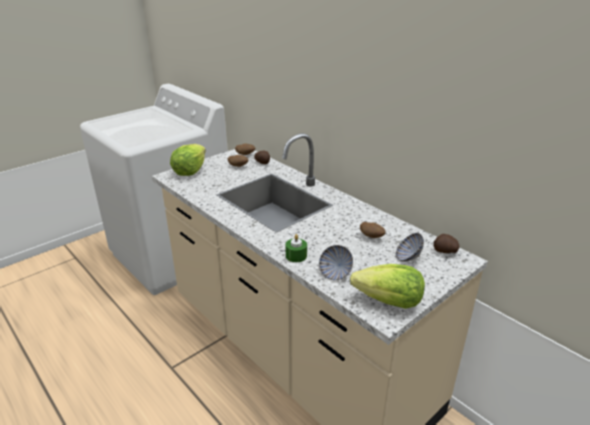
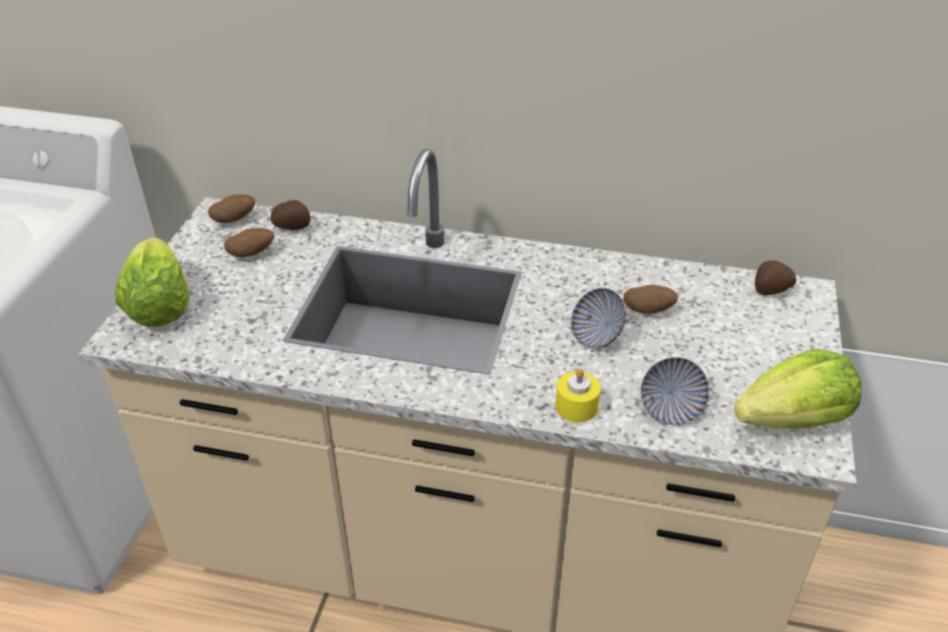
camera: 35 degrees left, 10 degrees up
(296, 256) = (576, 406): green candle -> yellow candle
(408, 257) = (736, 326): bowl -> bowl (596, 336)

